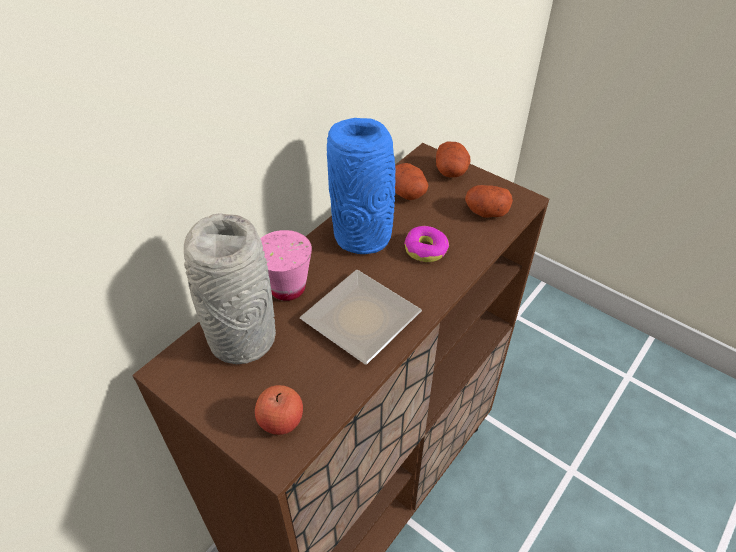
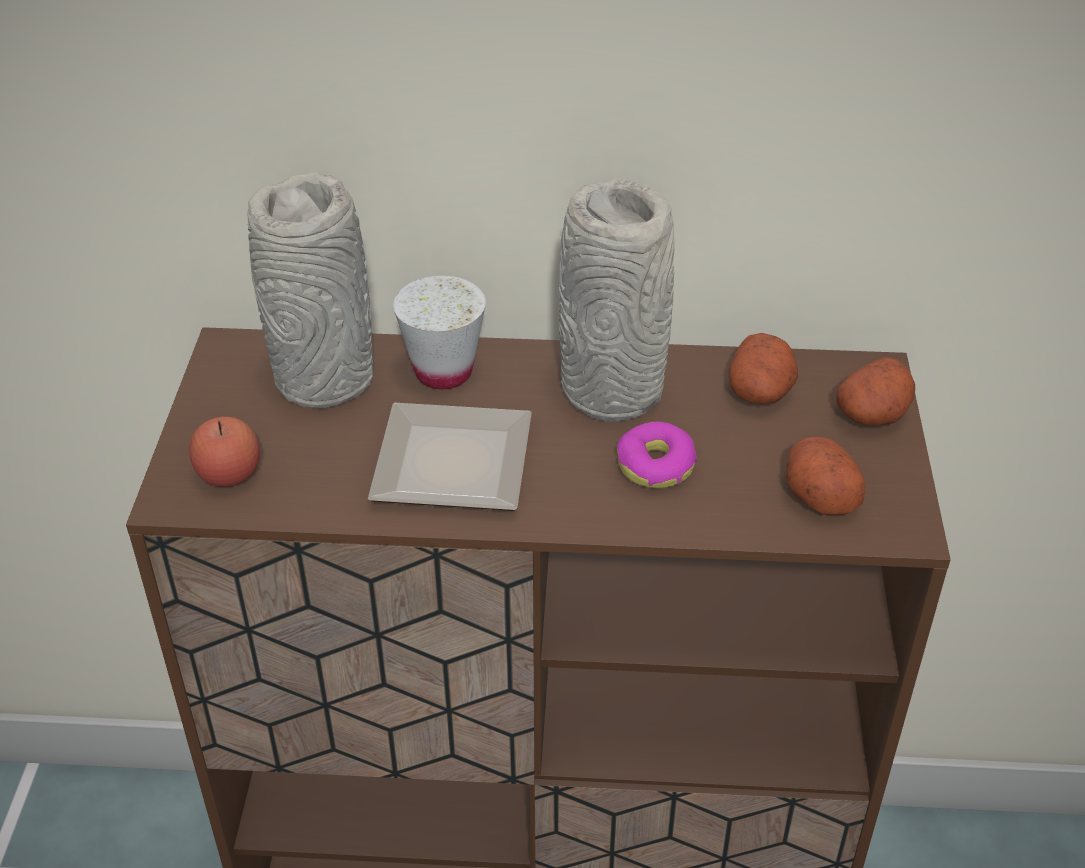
camera: 55 degrees right, 5 degrees down
(287, 288) = (443, 372): pink cup -> white cup
(364, 237) = (612, 393): blue vase -> grey vase

